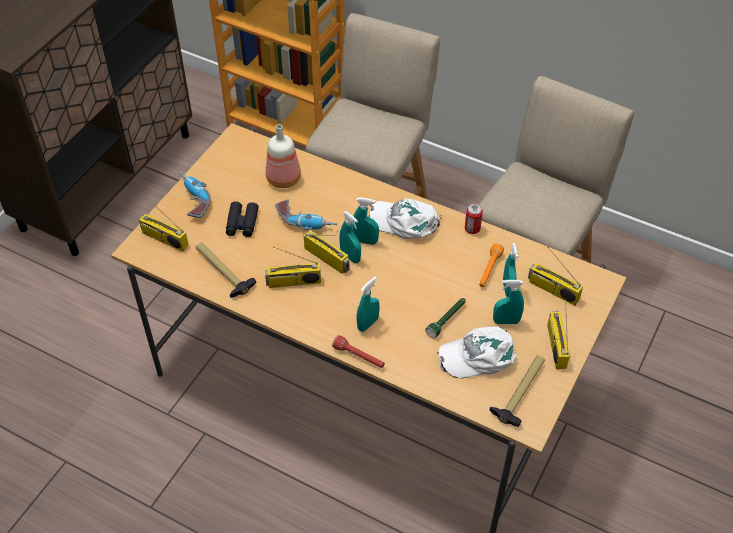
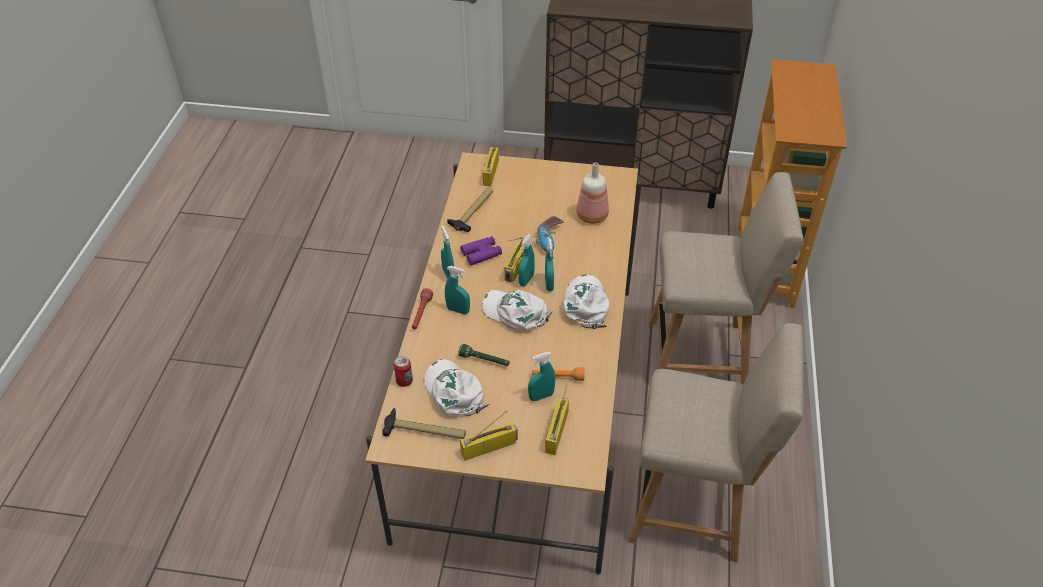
camera: 70 degrees right, 5 degrees down
(192, 200) = (538, 174): power drill -> none
(242, 223) = (529, 207): black binoculars -> none
(293, 282) = (481, 254): radio -> purple binoculars
(392, 278) = (516, 312): none -> white cap
(472, 229) = (603, 353): can -> can (404, 381)
(506, 321) = (501, 403): turquoise spray bottle -> turquoise spray bottle (448, 274)

